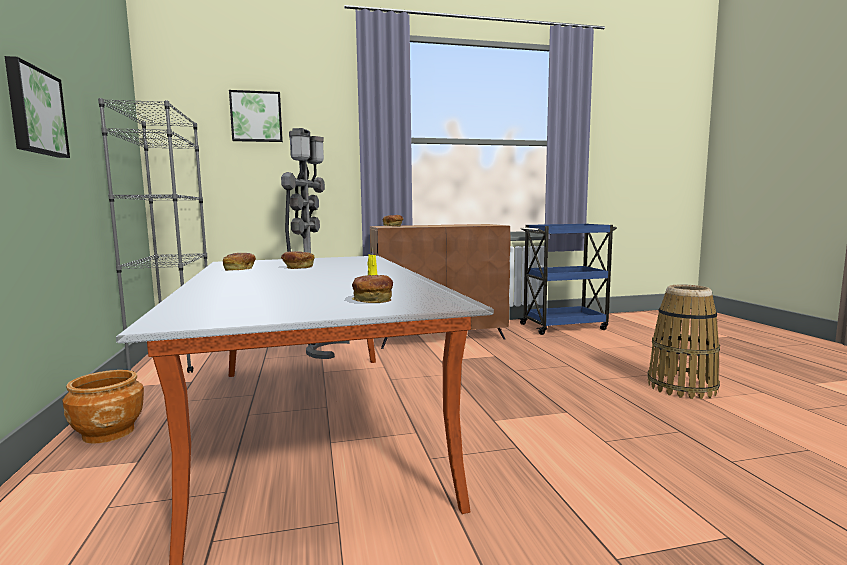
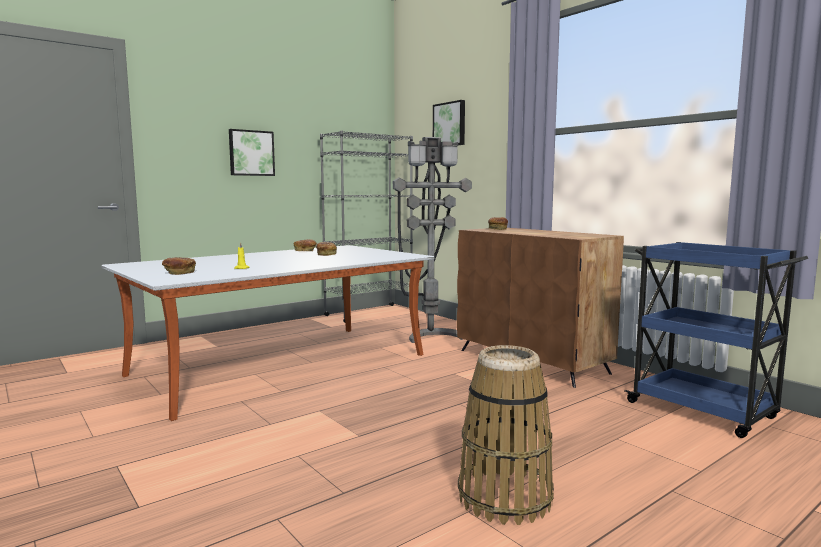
camera: 65 degrees right, 0 degrees up
(109, 433) = (248, 333): brown planter -> none

